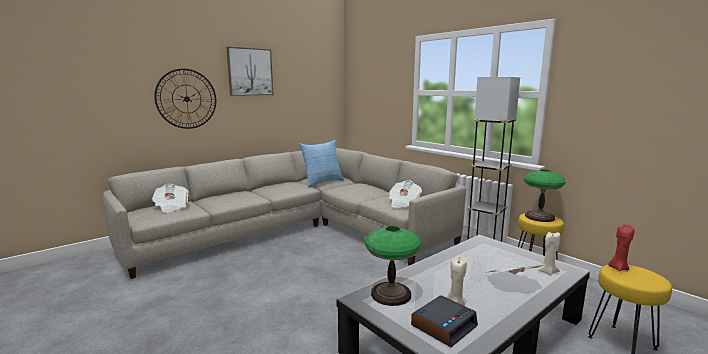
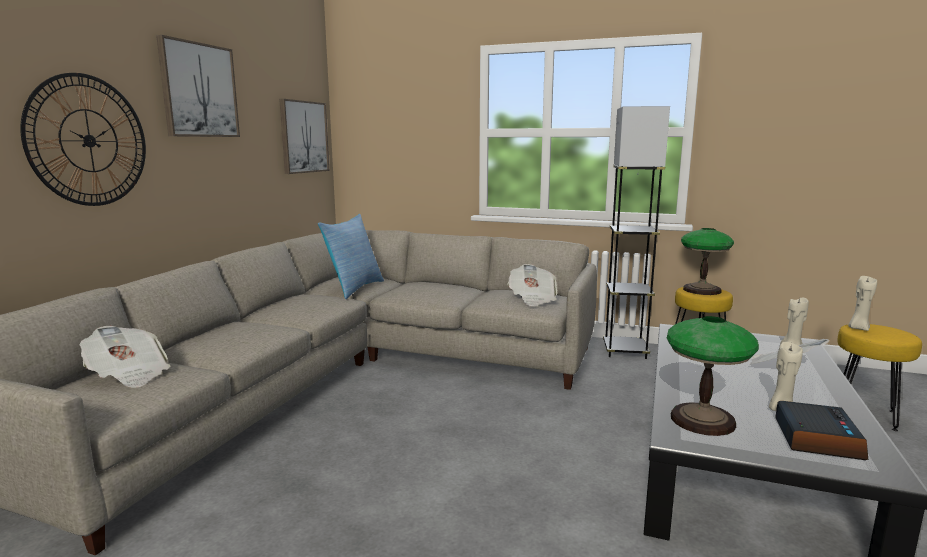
camera: 30 degrees left, 0 degrees up
(321, 93) = (303, 137): none -> picture
(618, 268) = (858, 328): red candle -> beige candle

